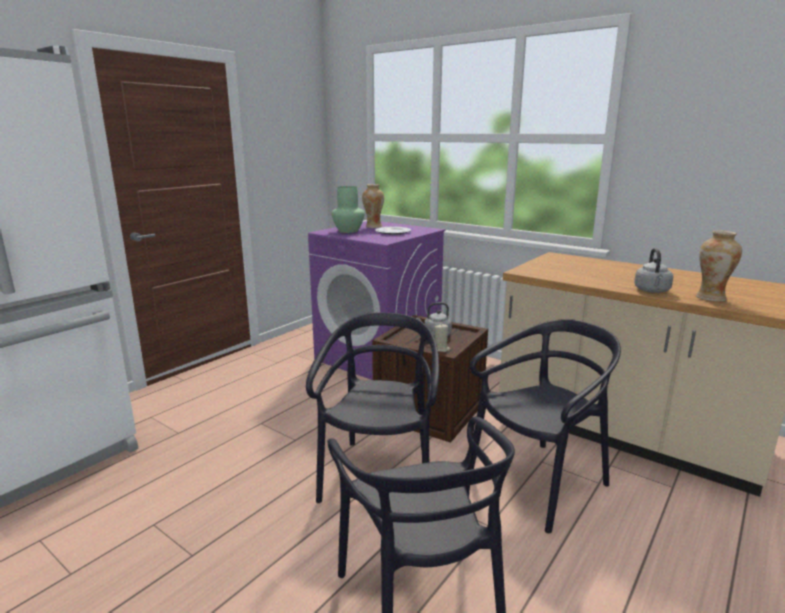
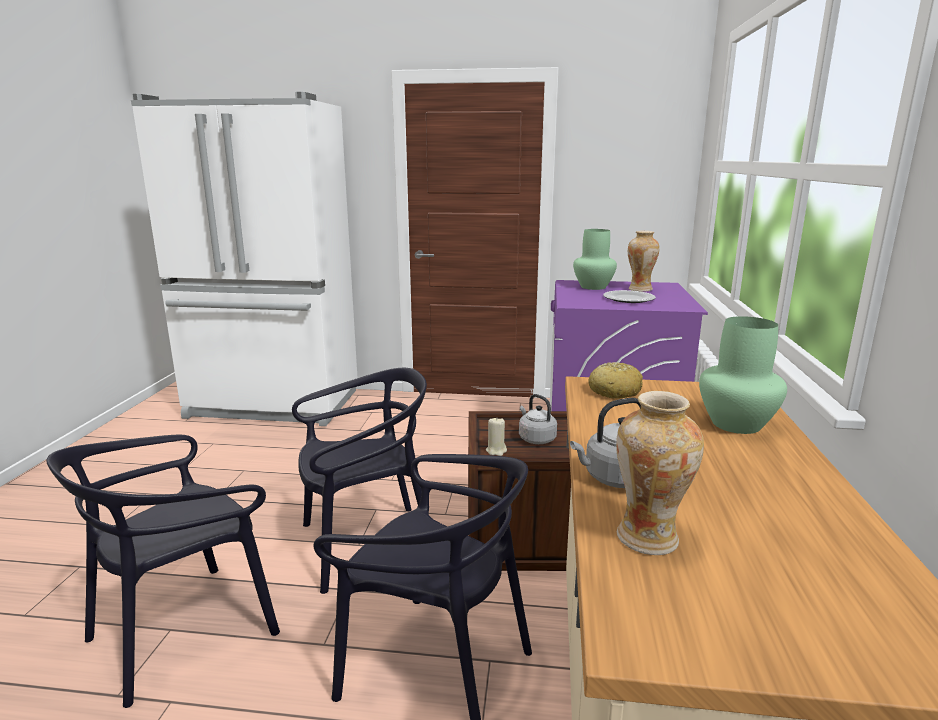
camera: 60 degrees right, 0 degrees up
(539, 270) = (615, 391): none -> bread
(598, 265) = (737, 424): none -> green vase

